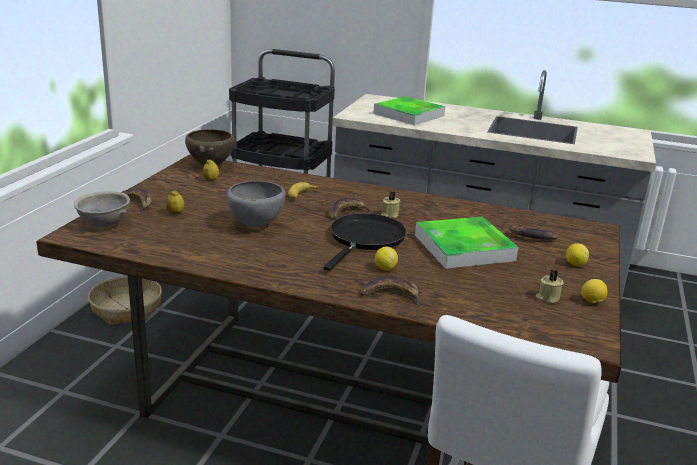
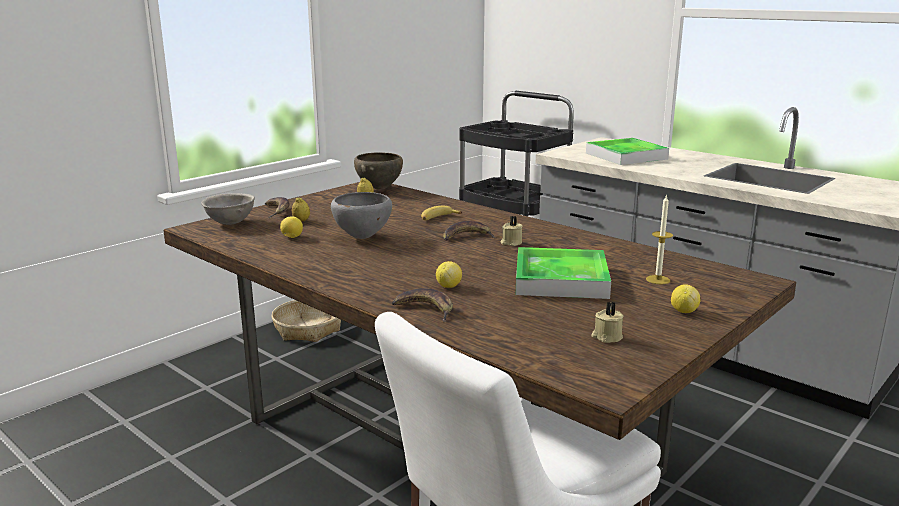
camera: 25 degrees right, 5 degrees down
(365, 239) = (458, 260): black frying pan -> none
(531, 237) = (658, 280): banana -> candle
(592, 302) = (660, 349): lemon -> lemon (292, 237)

